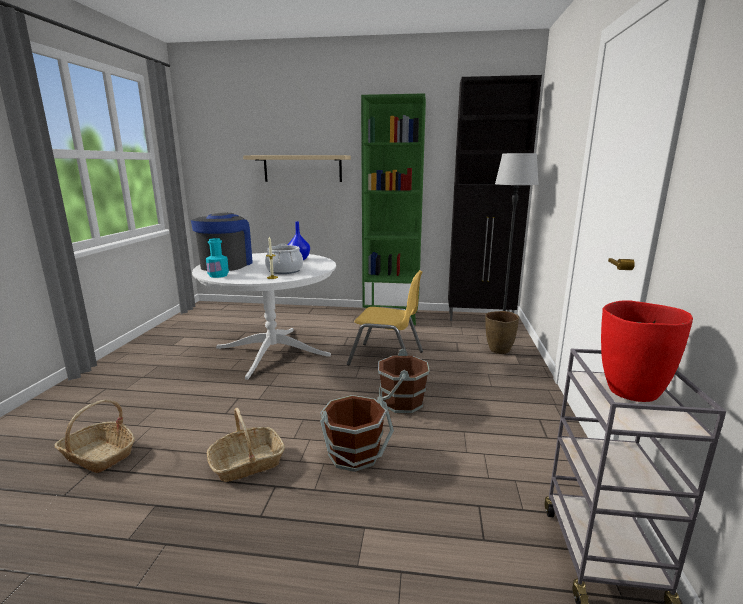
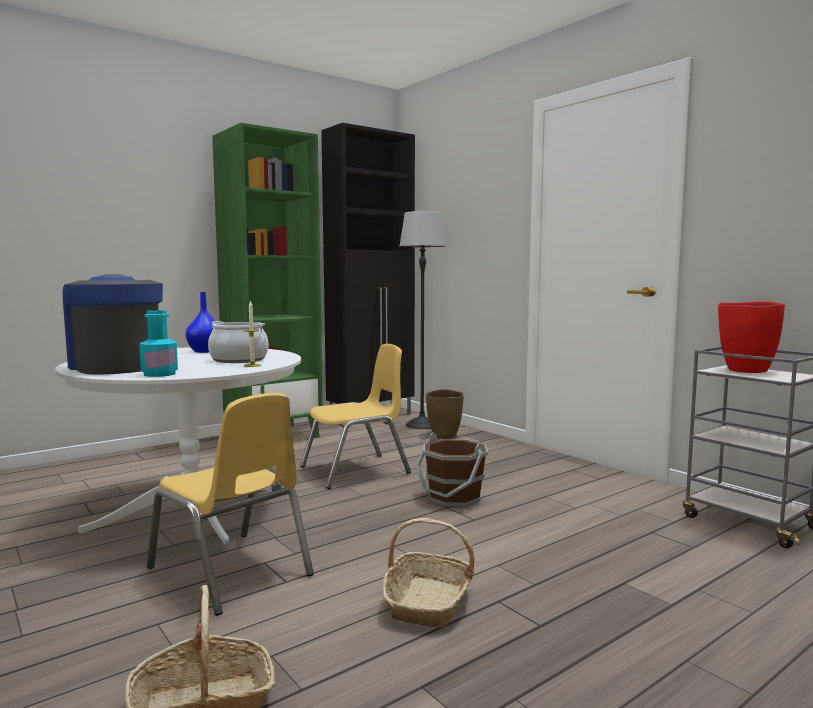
camera: 45 degrees left, 10 degrees down
(219, 396) = (231, 572): none -> yellow chair
(302, 168) = (106, 223): beige shelf -> none
(355, 455) = (507, 547): brown bucket -> none

